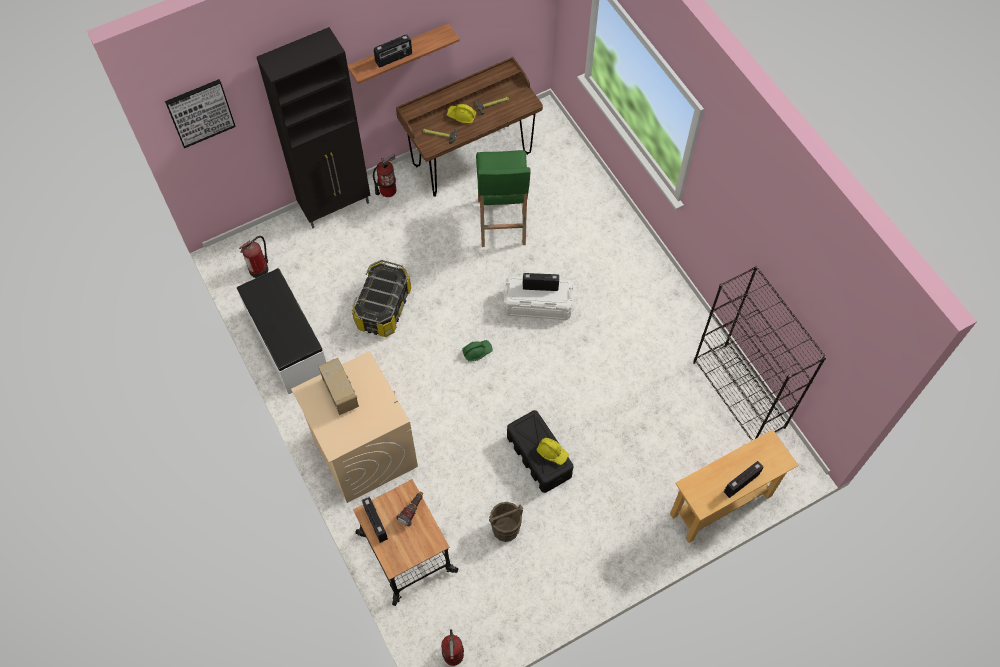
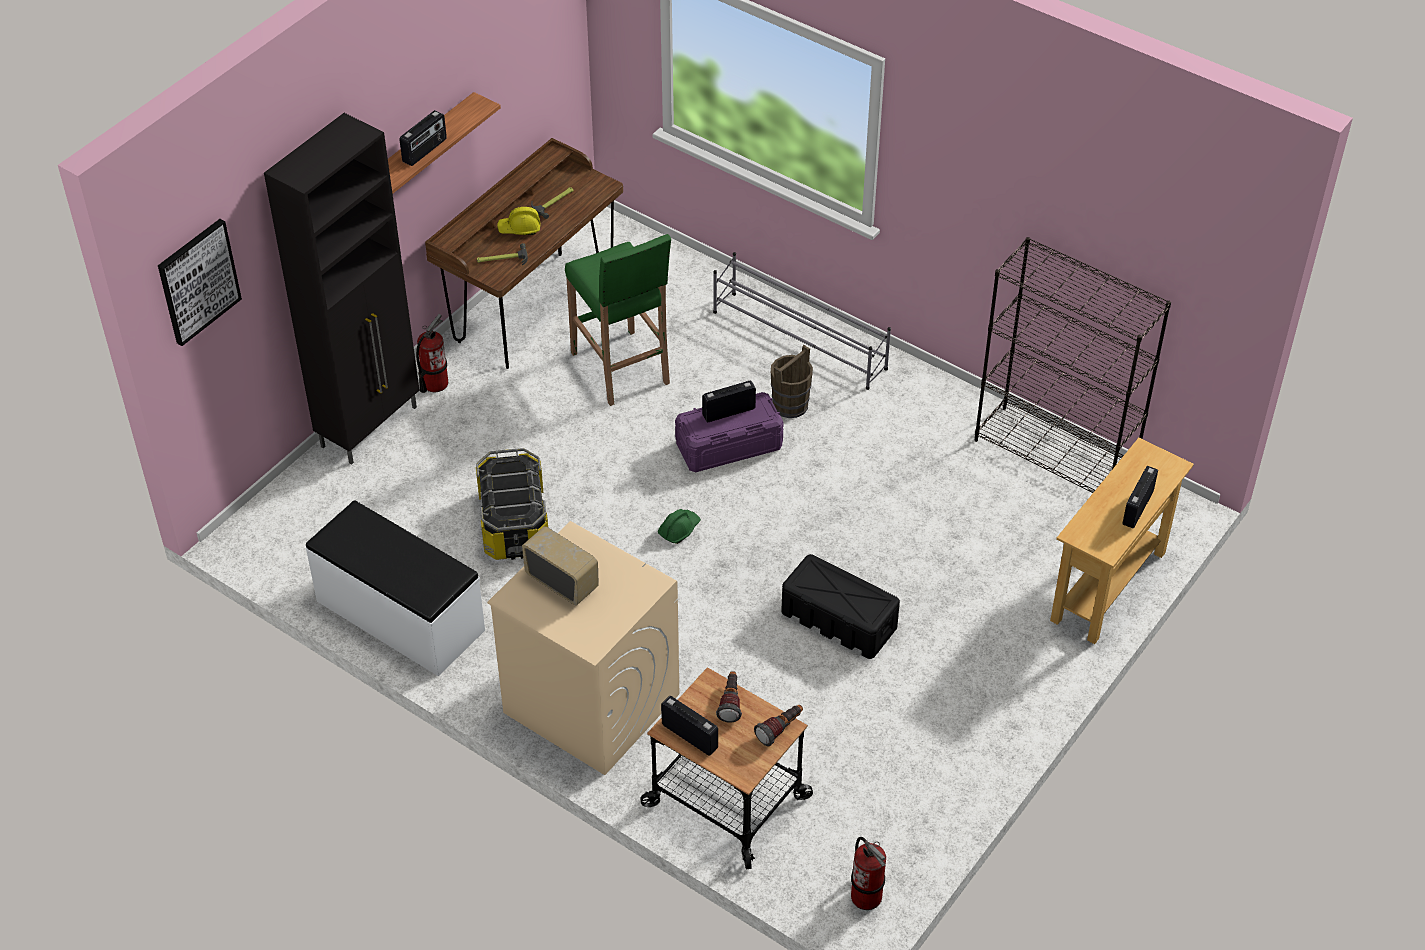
camera: 25 degrees left, 15 degrees down
(259, 268) = (301, 539): fire extinguisher -> none
(431, 543) = (780, 729): none -> flashlight
(505, 529) = (845, 721): brown bucket -> brown bucket (790, 405)
(538, 304) = (729, 446): white storage box -> purple storage box
(552, 452) = (862, 593): yellow hard hat -> none
(621, 245) = (799, 341): none -> grey shoe rack

